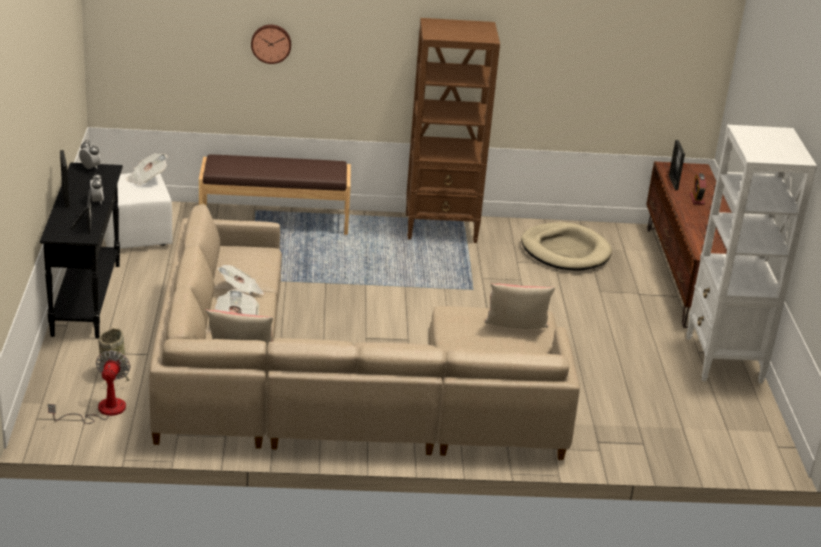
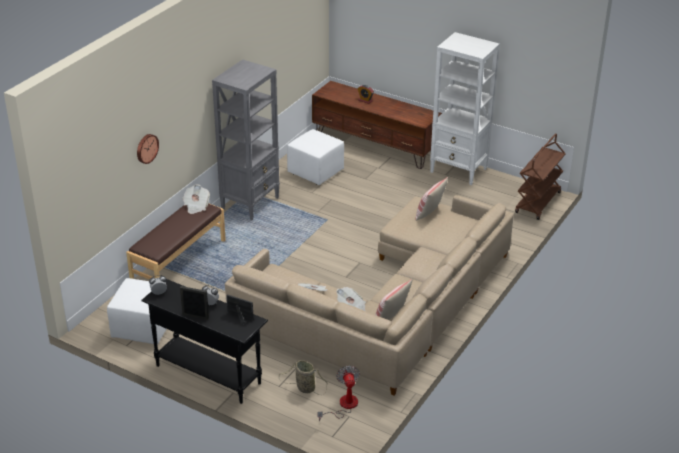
camera: 55 degrees left, 5 degrees up
(101, 410) = (343, 406): fan -> fan turned 45 degrees clockwise
(146, 179) = (137, 285): newspaper -> newspaper (196, 206)
(441, 228) = (250, 203): brown bookcase -> grey bookcase
(565, 251) = (315, 172): beige dog bed -> white ottoman
(673, 182) = (341, 99): picture frame -> none
(739, 455) = (538, 203): none -> brown cart

